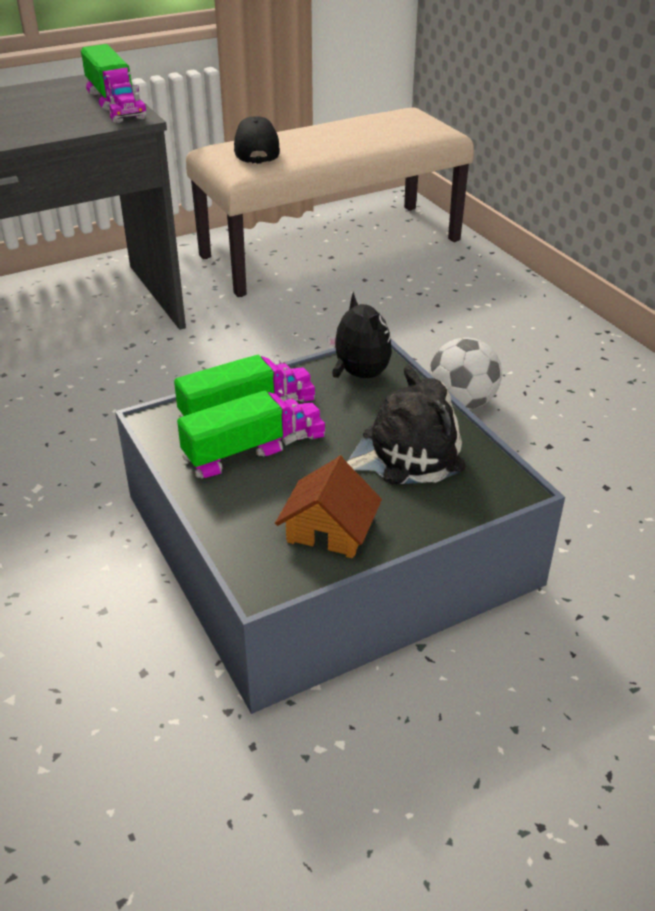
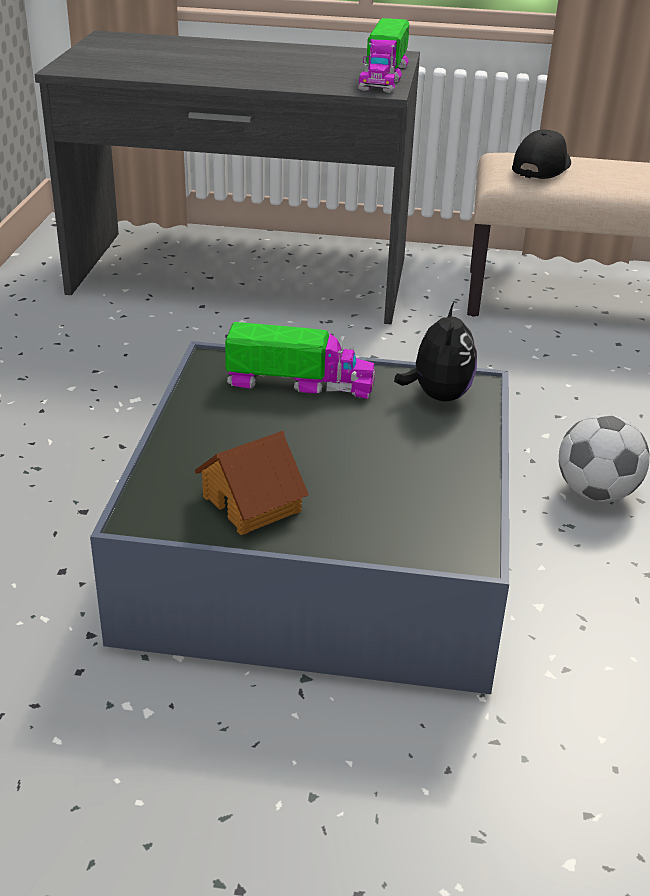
camera: 35 degrees right, 5 degrees down
(254, 448) = (268, 414): toy truck -> none
(404, 452) = (398, 476): plush toy -> none

